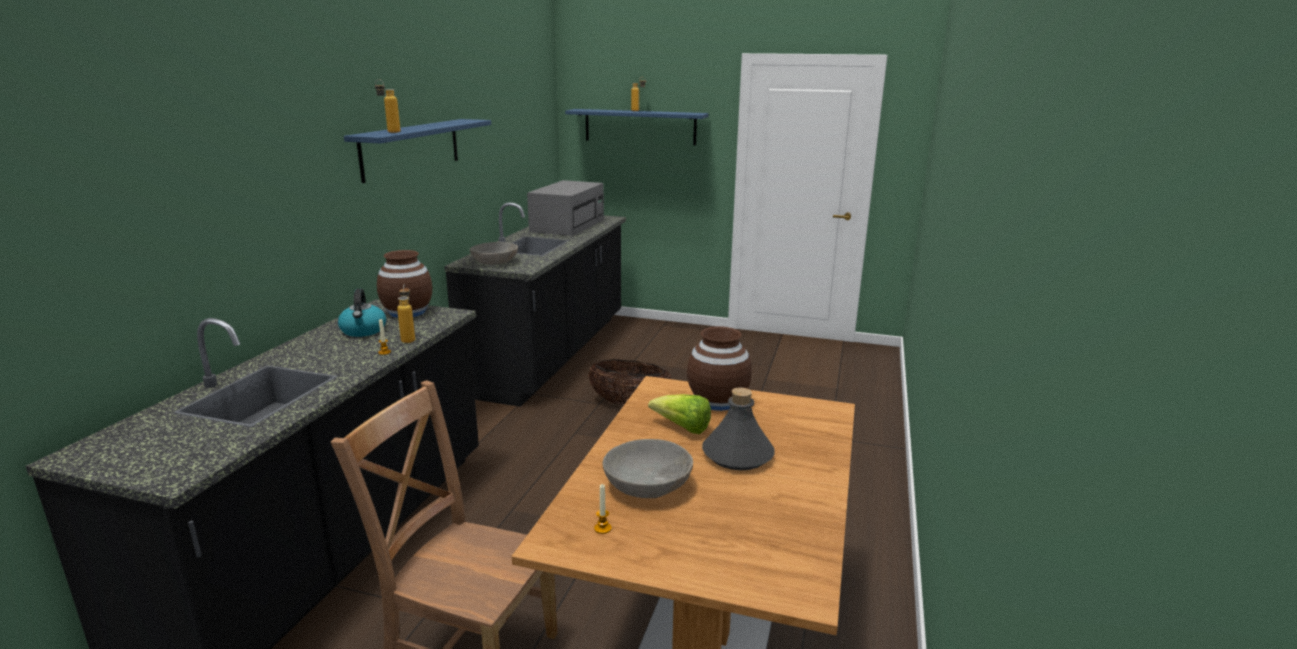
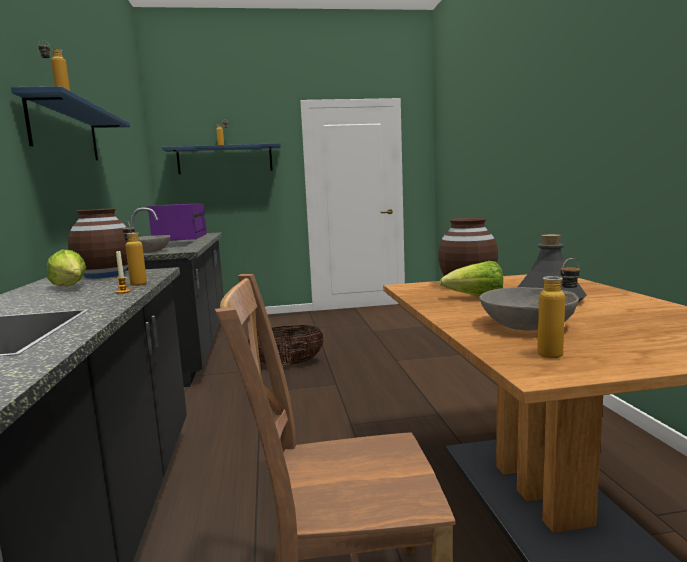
camera: 25 degrees left, 10 degrees down
(363, 330) = (71, 287): kettle -> lettuce
(568, 225) = (181, 237): grey microwave -> purple microwave
(602, 528) = (557, 353): candle -> bottle

